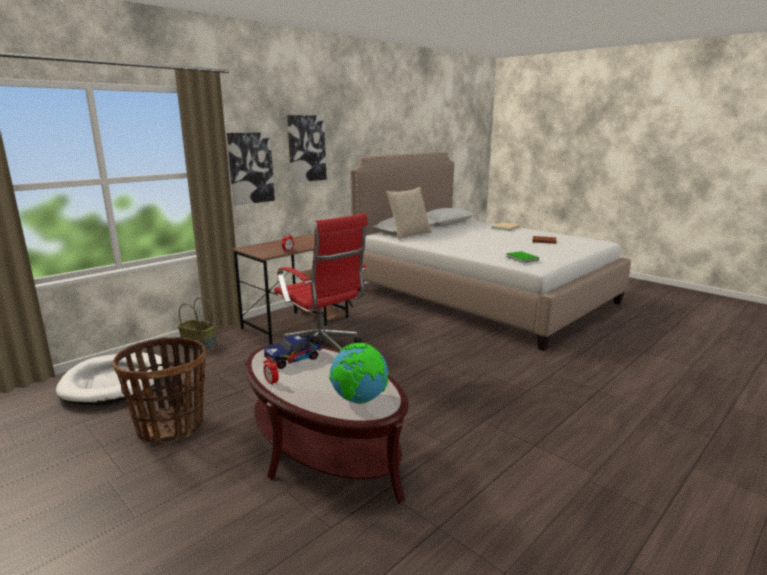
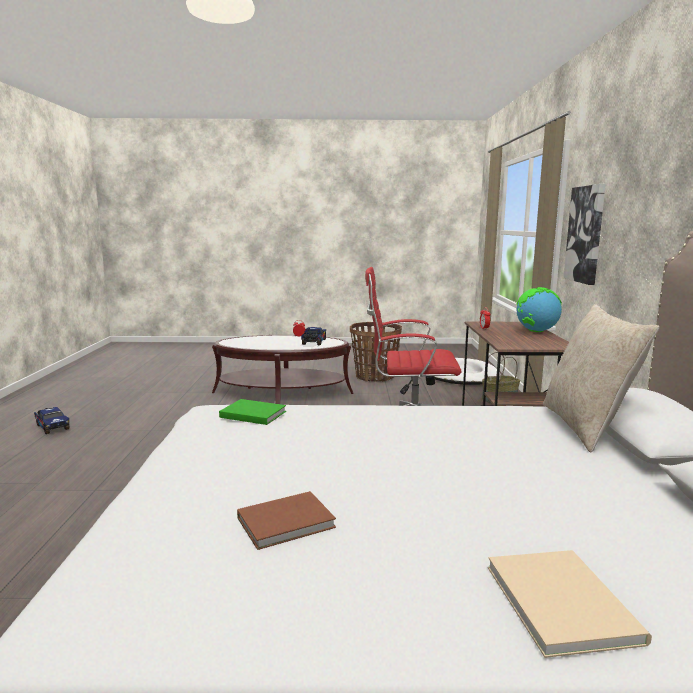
camera: 135 degrees right, 5 degrees down
(306, 148) = (639, 209): picture -> none
(359, 400) = (243, 341): globe -> globe (536, 331)
(669, 516) = (52, 426): none -> toy truck

